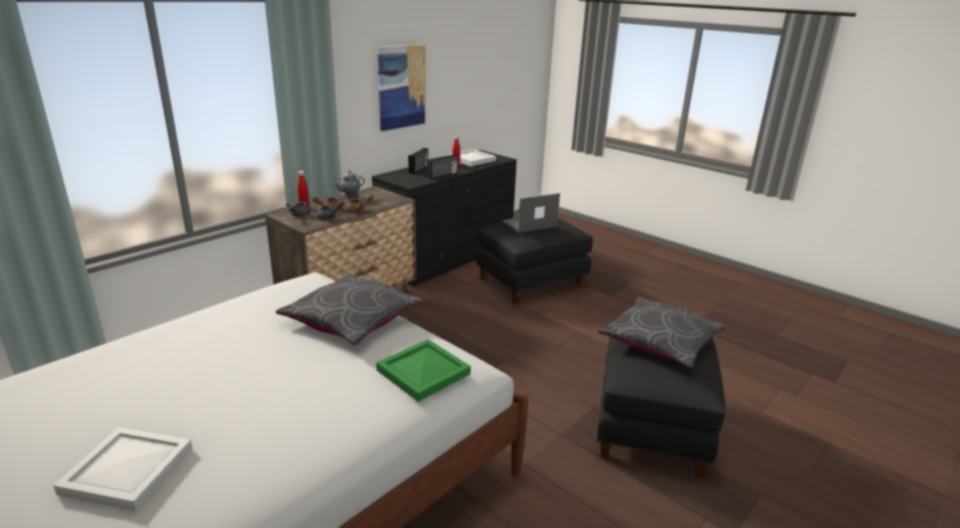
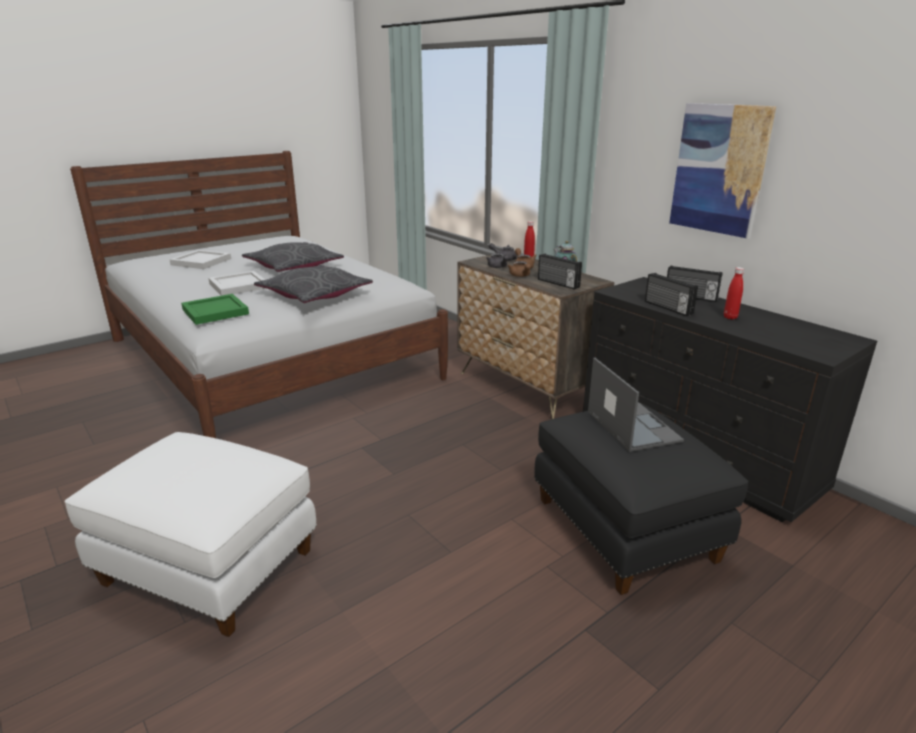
camera: 100 degrees right, 0 degrees up
(381, 200) = (557, 283): none -> radio
(472, 159) = (787, 330): white tray -> white tray (239, 286)
(652, 426) = (207, 568): black ottoman -> white ottoman
(660, 341) = (205, 468): grey pillow -> grey pillow (293, 267)

